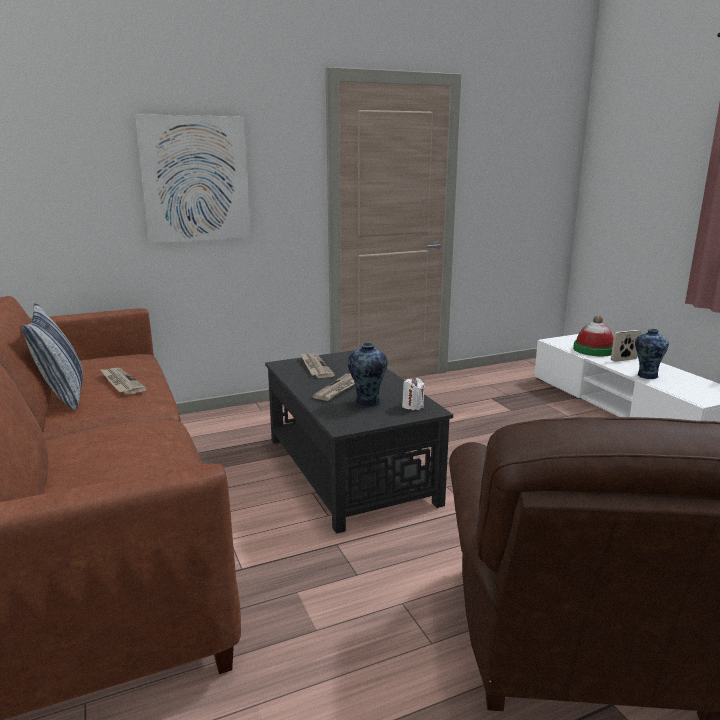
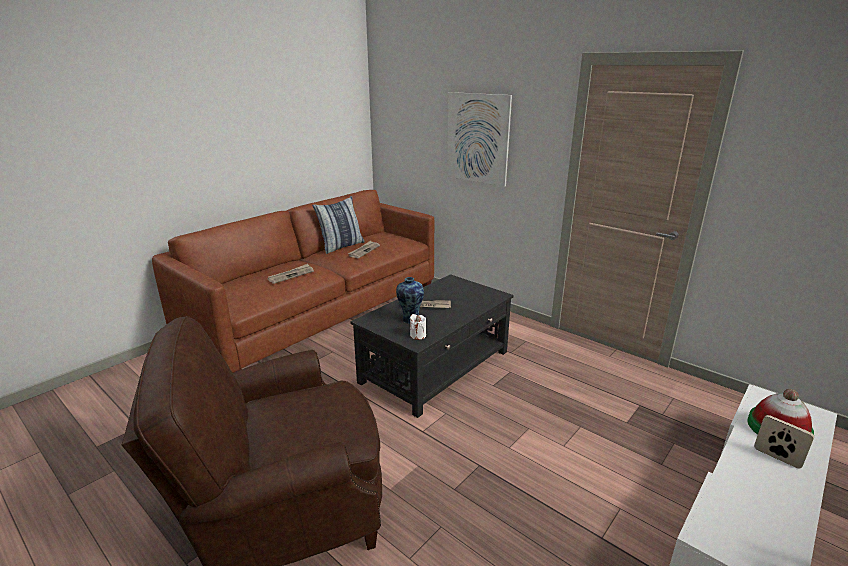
camera: 65 degrees right, 5 degrees up
(315, 367) = (457, 289): newspaper -> newspaper (291, 275)
(646, 375) = (738, 480): vase -> none

